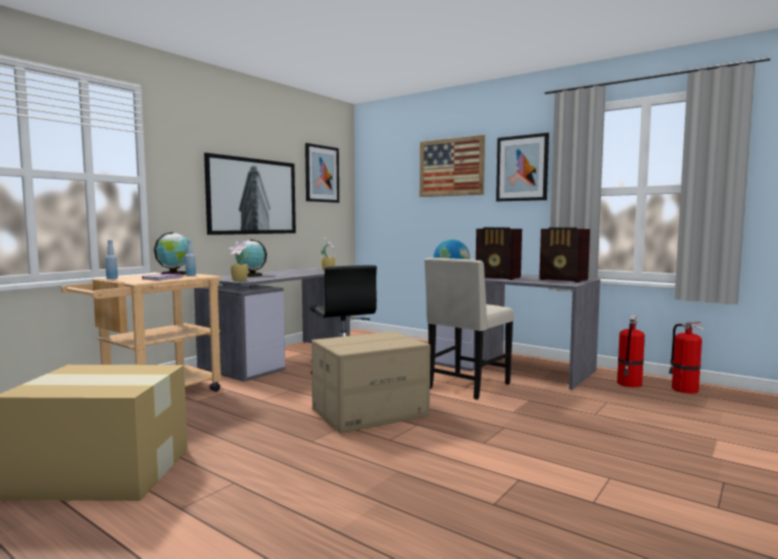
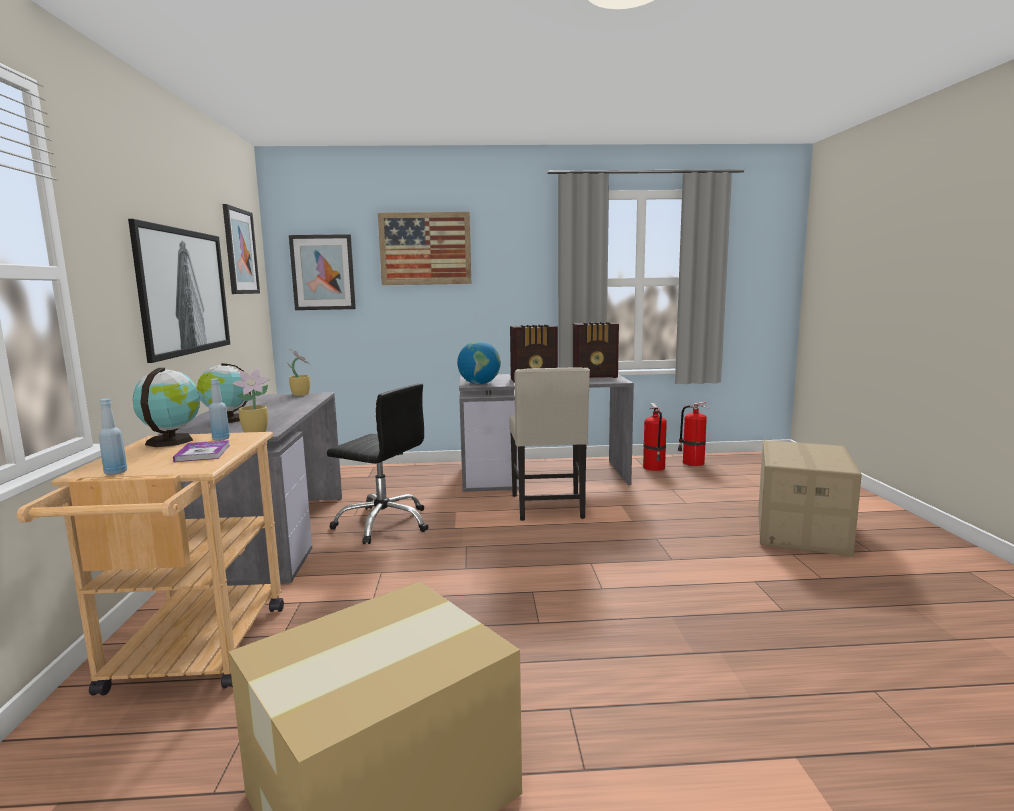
camera: 40 degrees left, 5 degrees up
(369, 412) = (523, 567): cardboard box -> cardboard box (799, 530)
(522, 168) = (517, 254): picture -> picture (323, 272)

